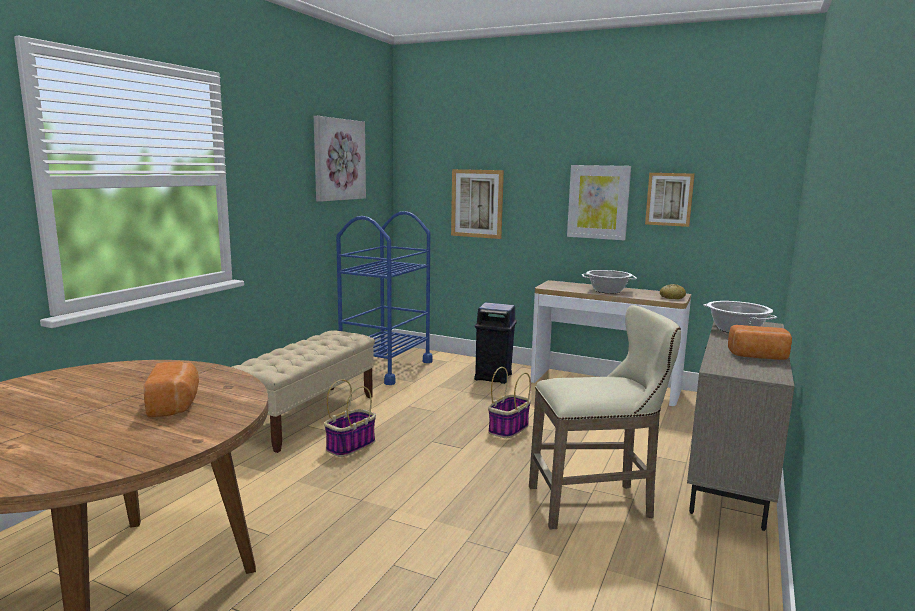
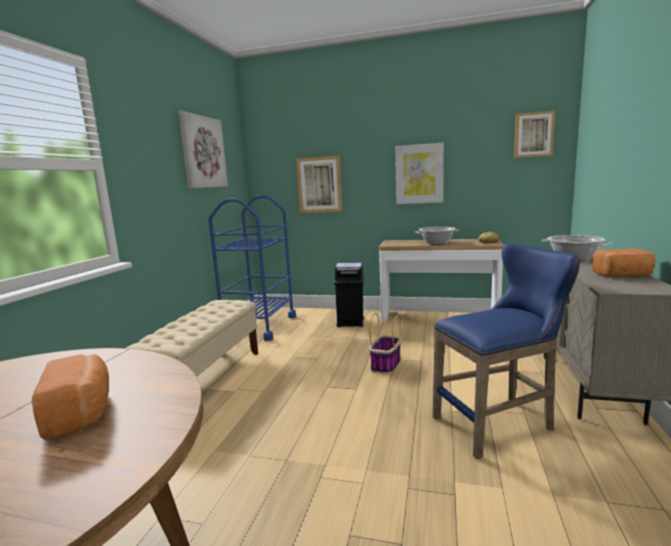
camera: 10 degrees left, 0 degrees up
(351, 446) = (256, 403): basket -> none
(597, 504) = (499, 424): beige stool -> blue stool
(669, 199) = (475, 166): picture -> picture (533, 135)

